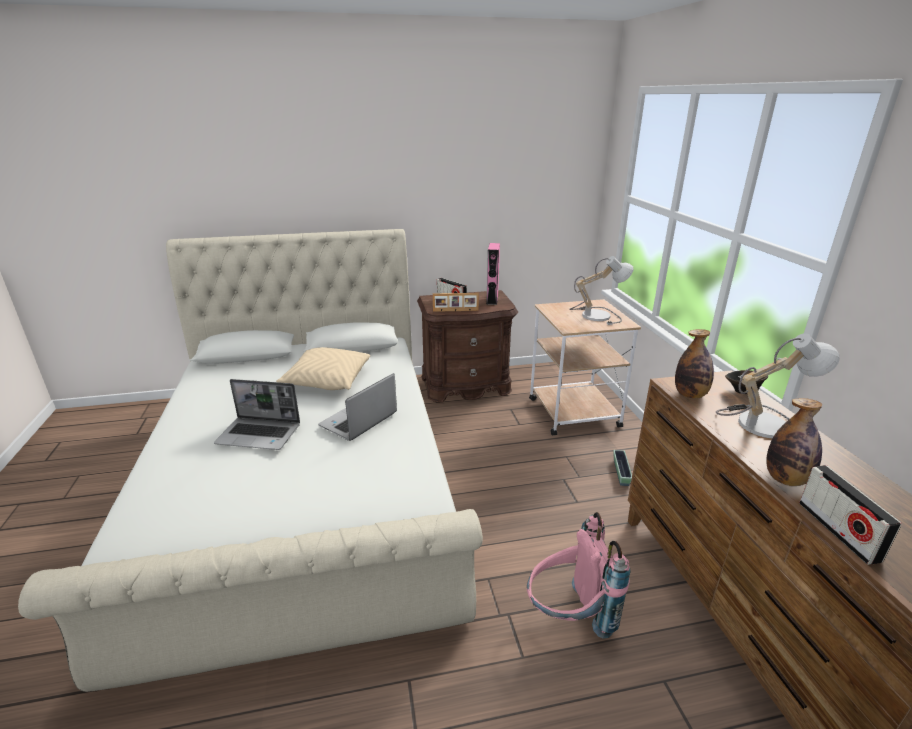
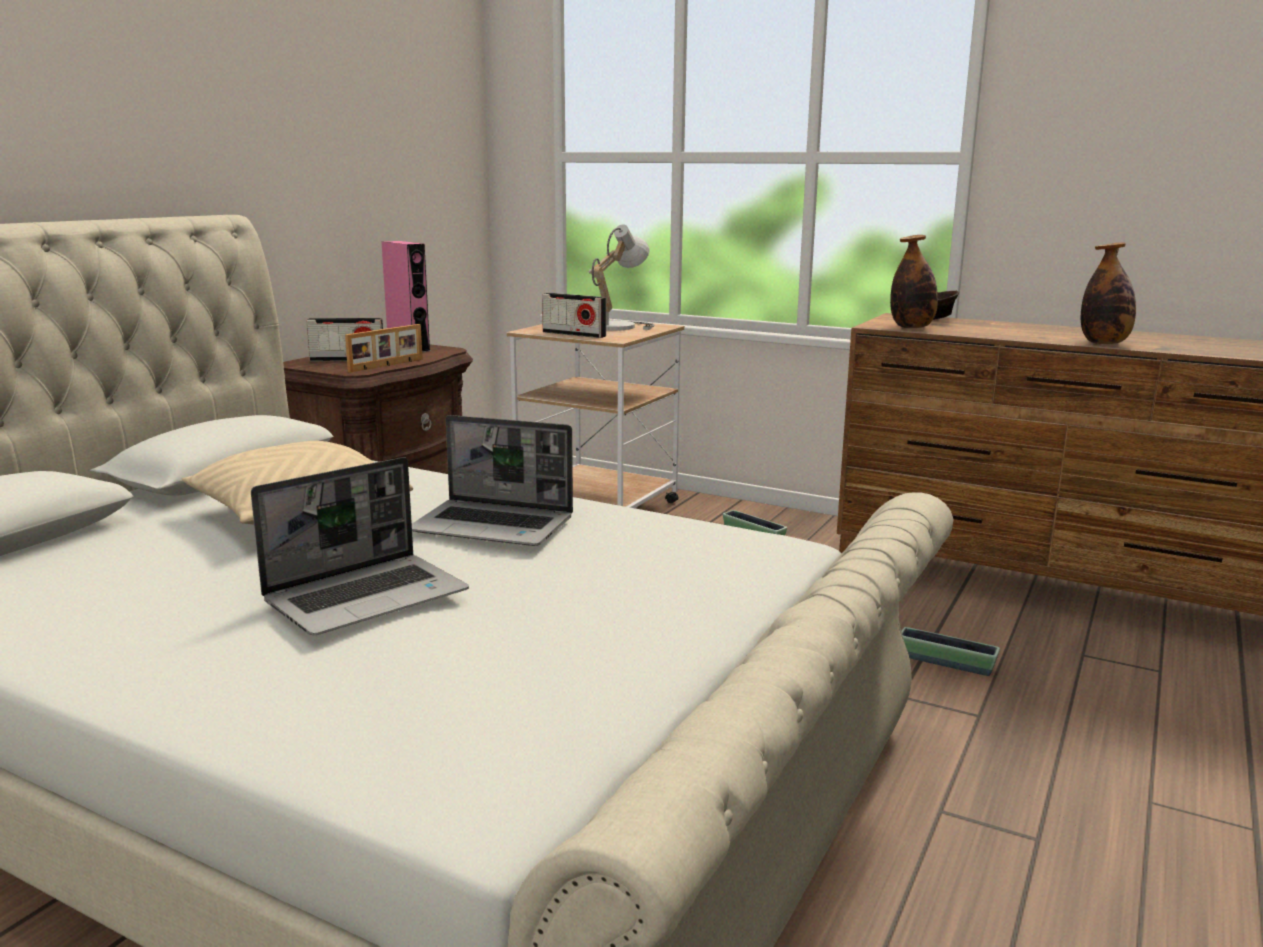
camera: 50 degrees left, 10 degrees down
(358, 421) = (495, 526): laptop -> laptop turned 60 degrees counterclockwise
(569, 617) = (946, 663): pink backpack -> planter
(762, 422) = (1000, 328): table lamp -> none
(837, 531) = (1194, 352): radio -> radio (574, 334)

